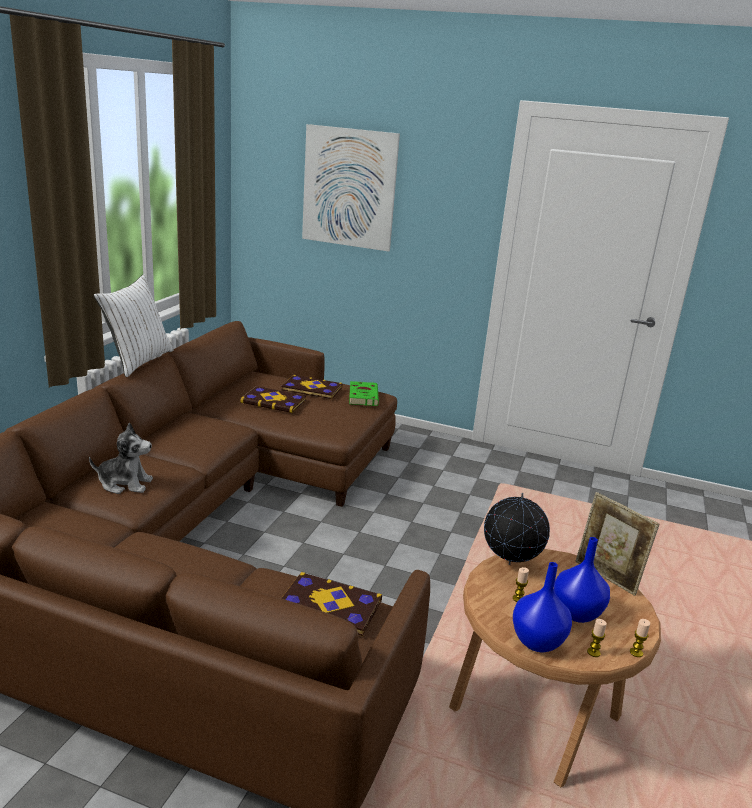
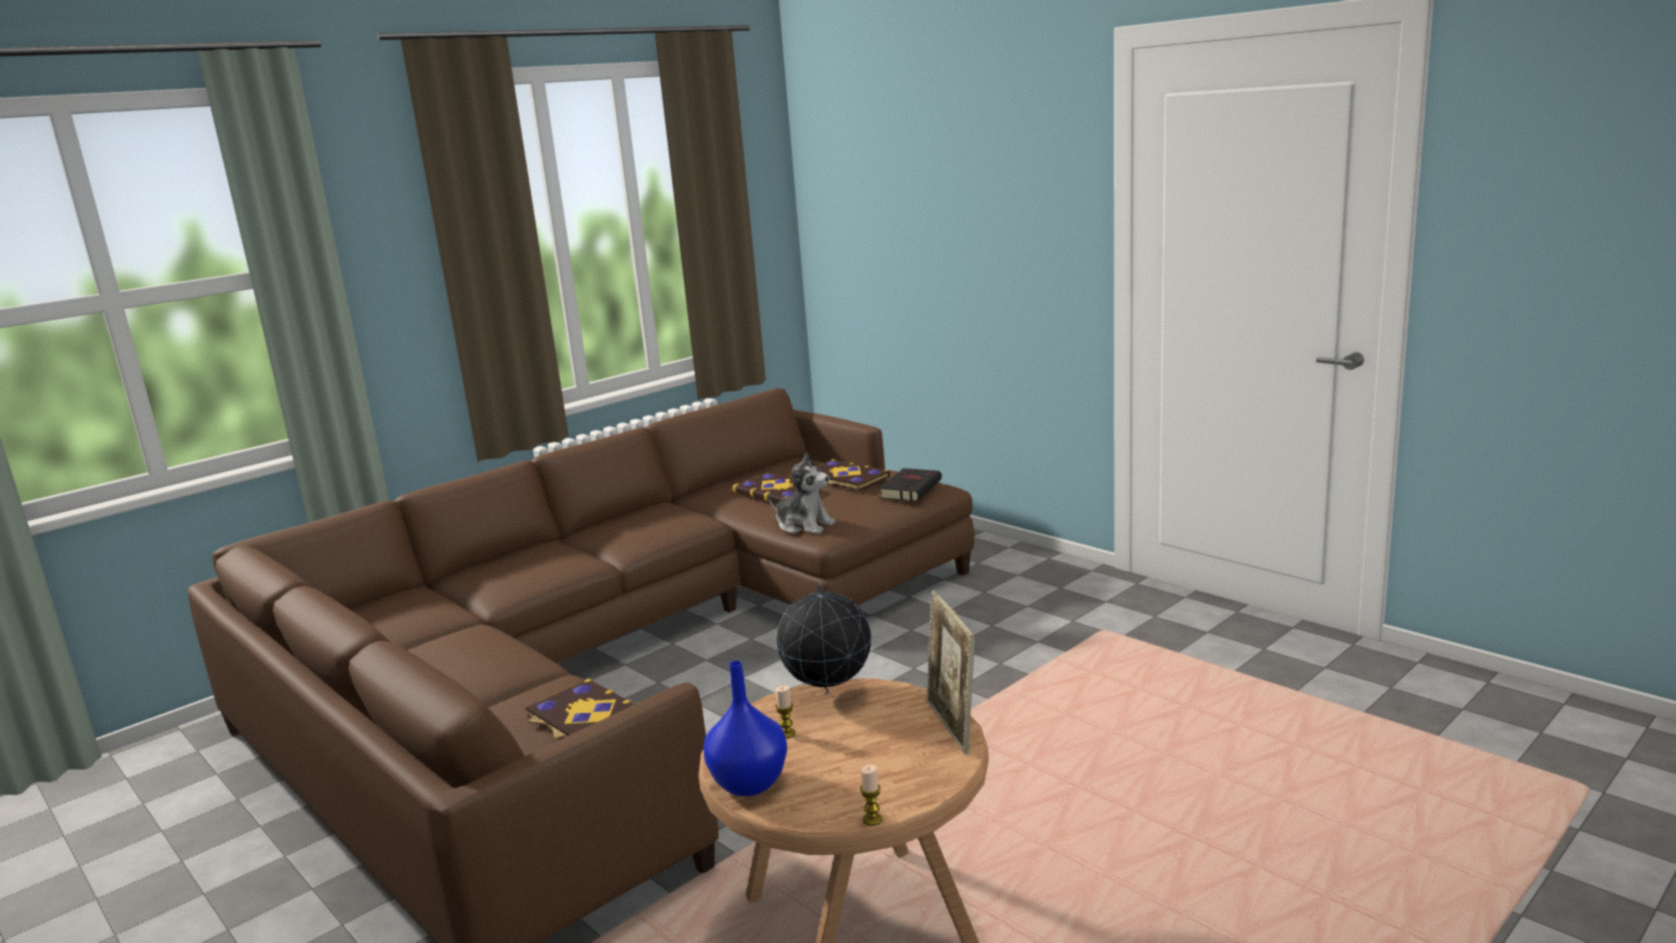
camera: 30 degrees right, 5 degrees down
(125, 484) = (512, 573): plush toy -> plush toy (804, 525)
(138, 361) = (601, 434): white pillow -> none
(349, 188) = (920, 193): picture -> none
(363, 396) = (911, 489): green book -> black book
(578, 613) = (849, 761): blue vase -> none
(593, 652) = (810, 808): candle -> none

